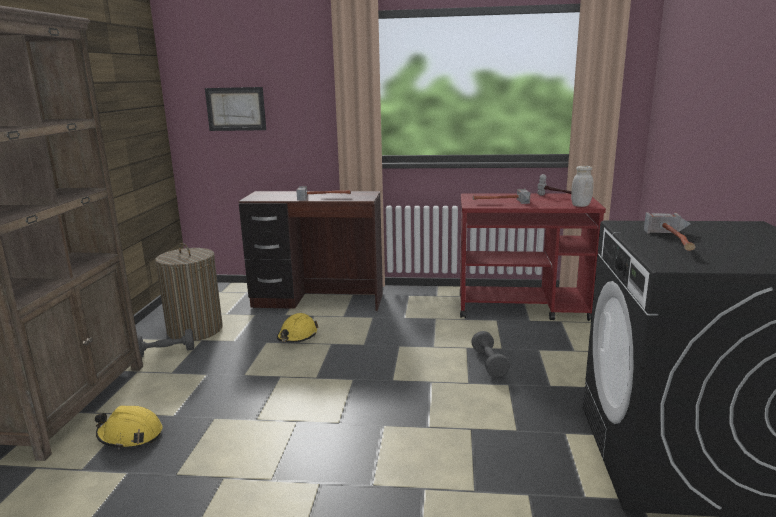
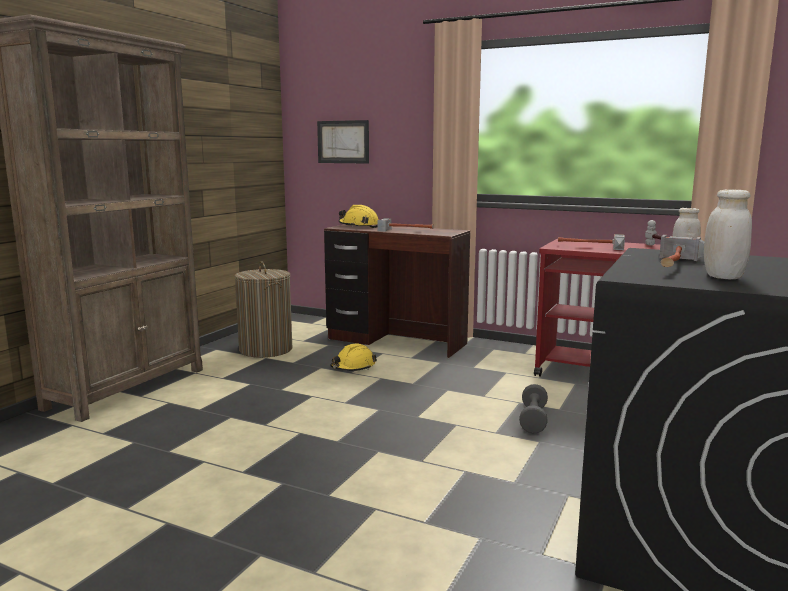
camera: 20 degrees right, 5 degrees down
(130, 435) = (155, 417): yellow hard hat -> yellow hard hat (359, 226)
(165, 352) = (228, 362): grey dumbbell -> none
(728, 254) = (723, 277): none -> white jar

